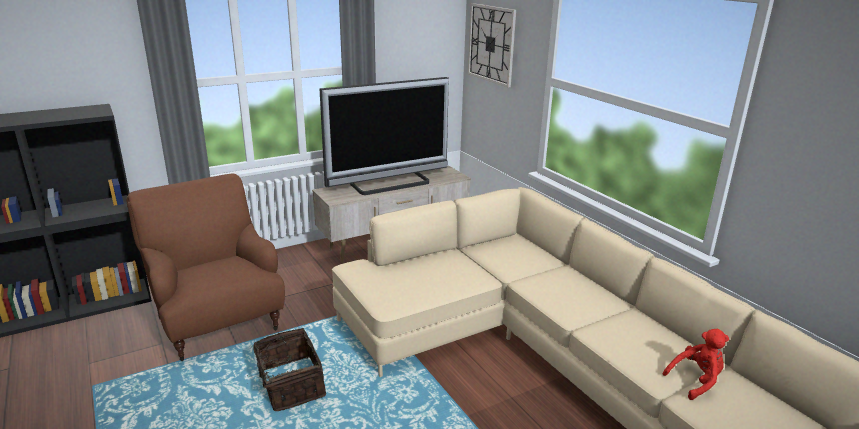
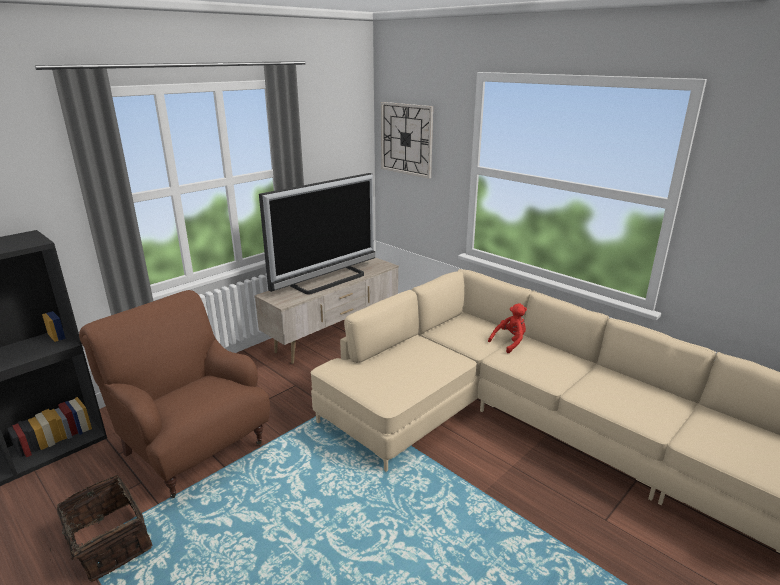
camera: 15 degrees left, 0 degrees up
(290, 386) = (301, 499): basket -> basket (108, 544)
(696, 381) = (684, 422): red plush toy -> red plush toy (509, 342)

